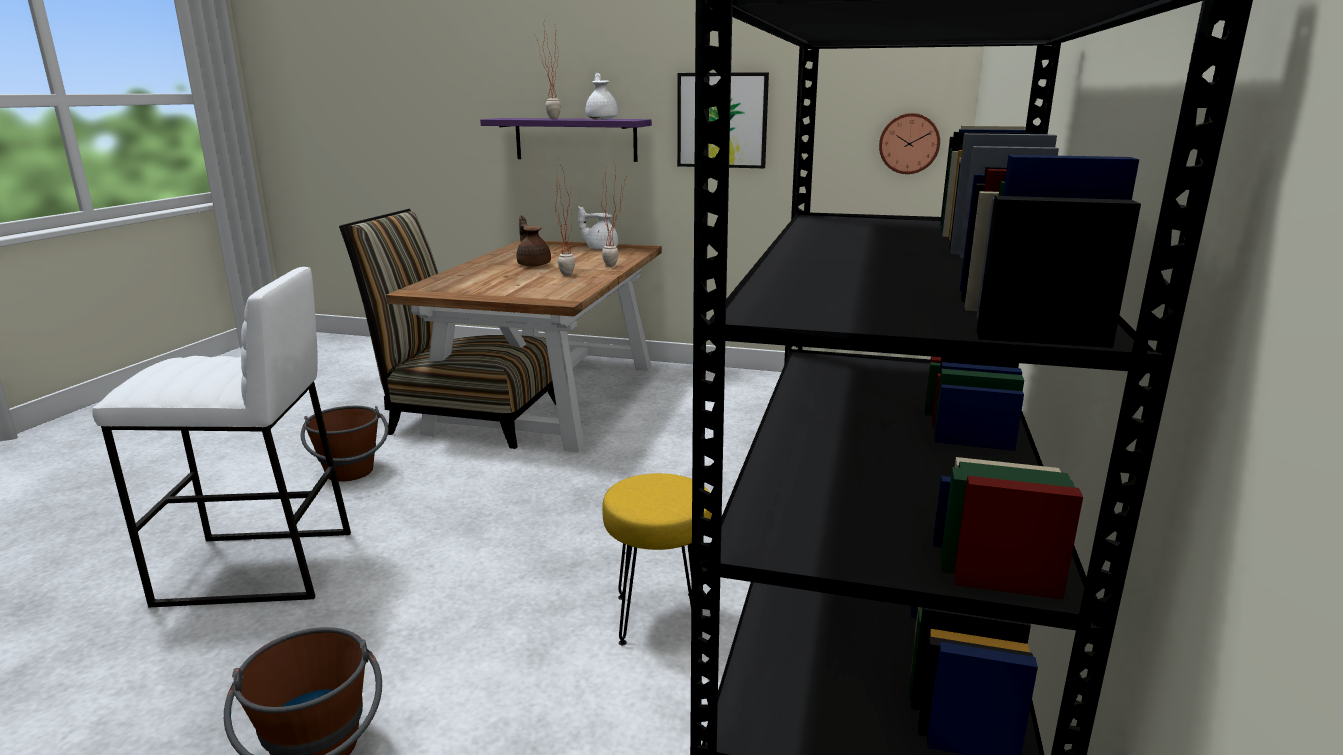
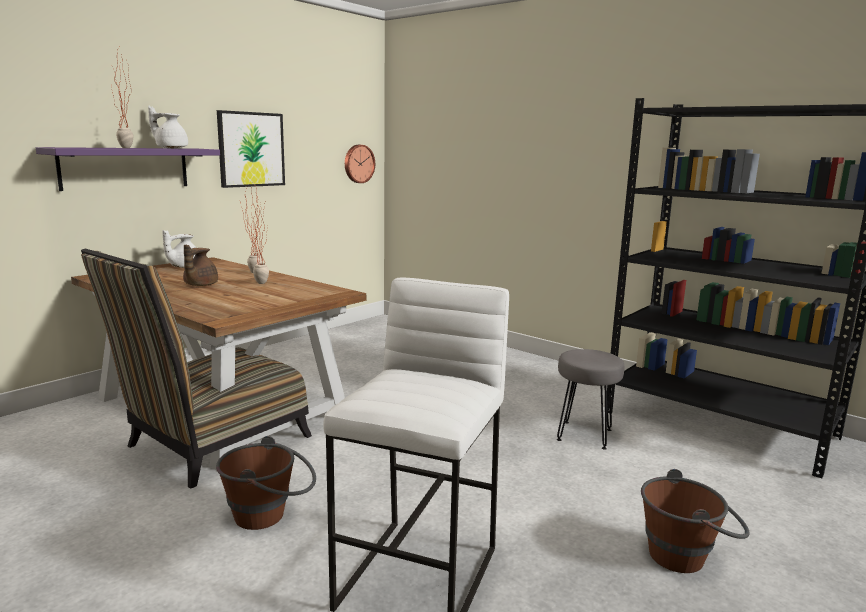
camera: 65 degrees left, 5 degrees down
(533, 264) = (199, 285): brown teapot -> brown teapot turned 75 degrees counterclockwise
(659, 618) = (585, 434): yellow stool -> grey stool

